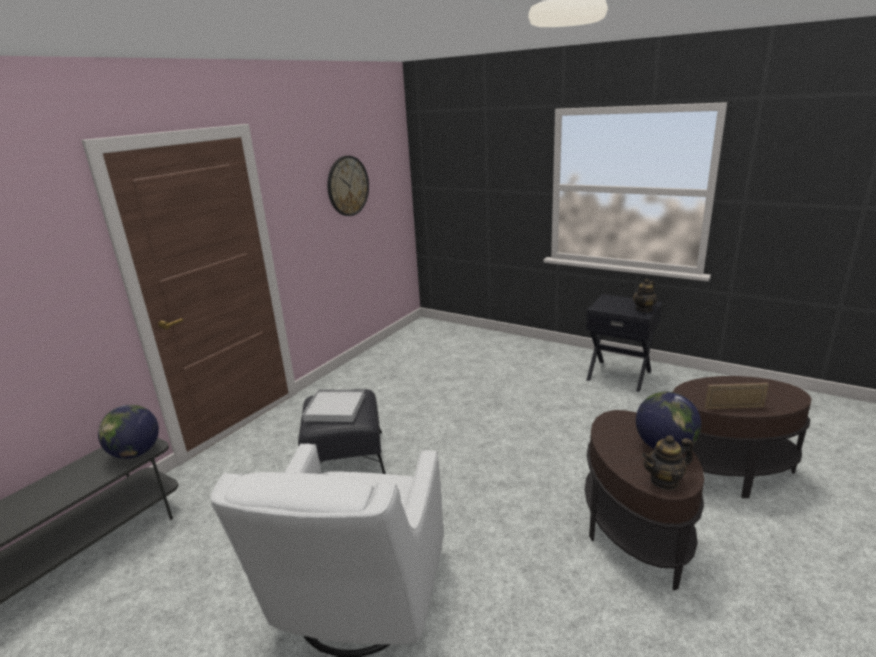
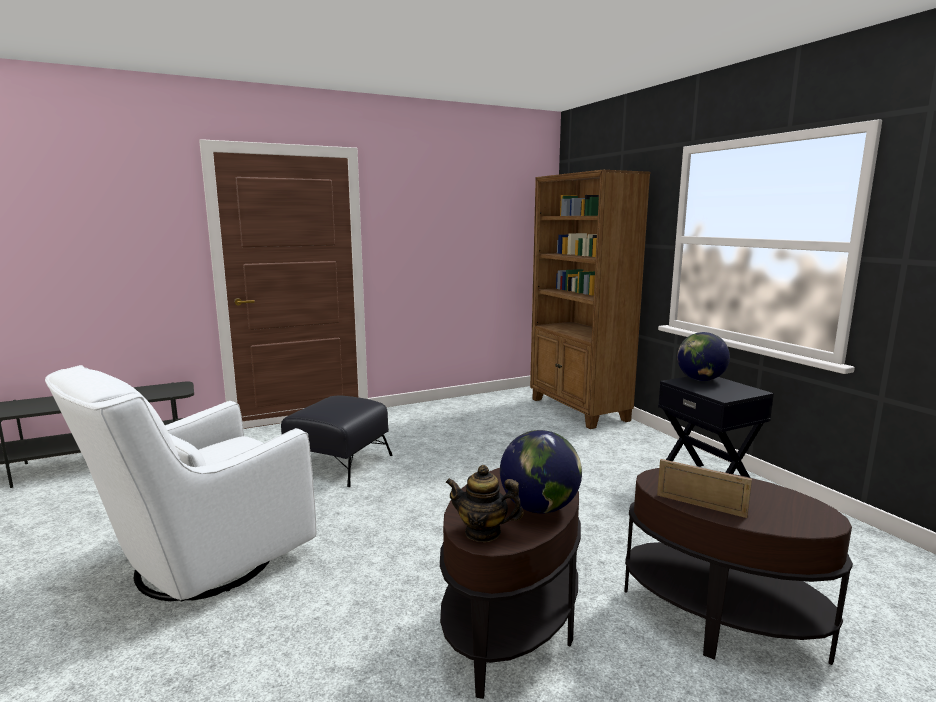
camera: 30 degrees right, 10 degrees down
(136, 453) = (167, 392): globe -> globe (700, 380)
(335, 408) = (331, 405): white tray -> none
(347, 186) = (466, 223): wall clock -> none
(473, 338) = (578, 410): none -> brown bookcase
(644, 309) = (734, 393): teapot -> none

